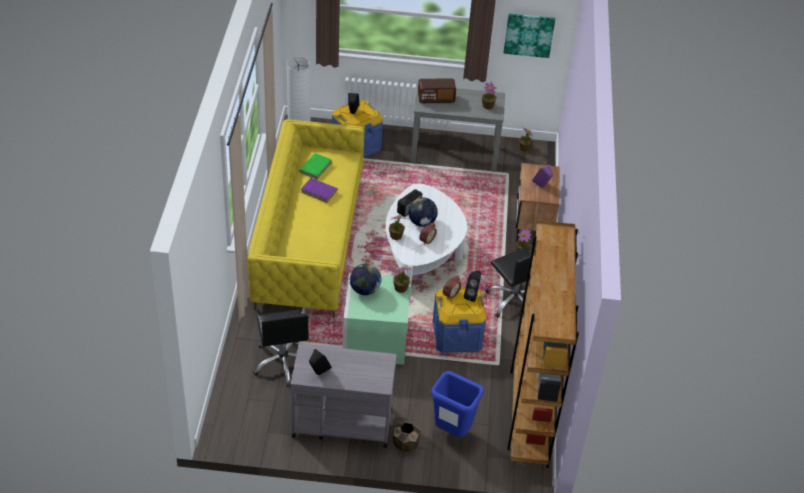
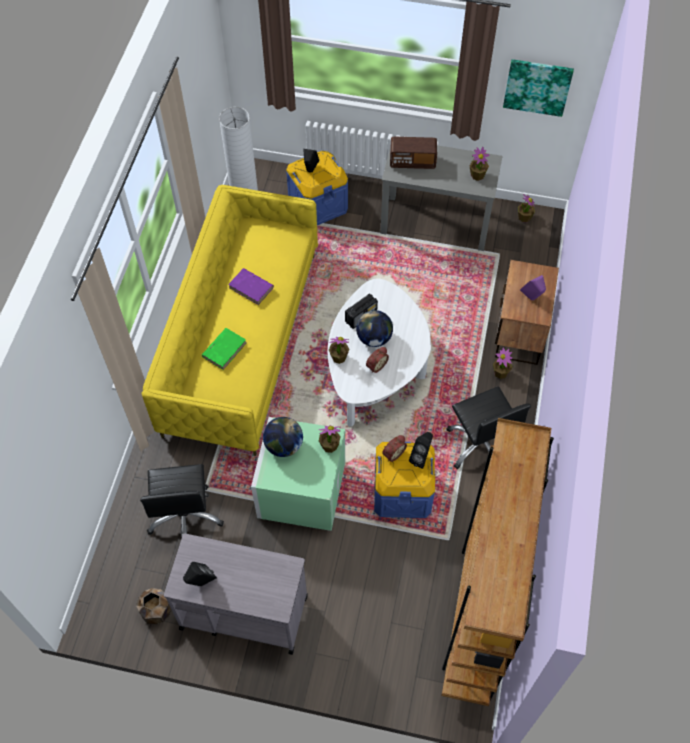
camera: 10 degrees right, 15 degrees up
(315, 167) = (252, 251): green book -> green book (224, 349)
(405, 444) = (316, 651): brown planter -> brown planter (156, 611)
(451, 431) = (376, 636): blue trash can -> none

